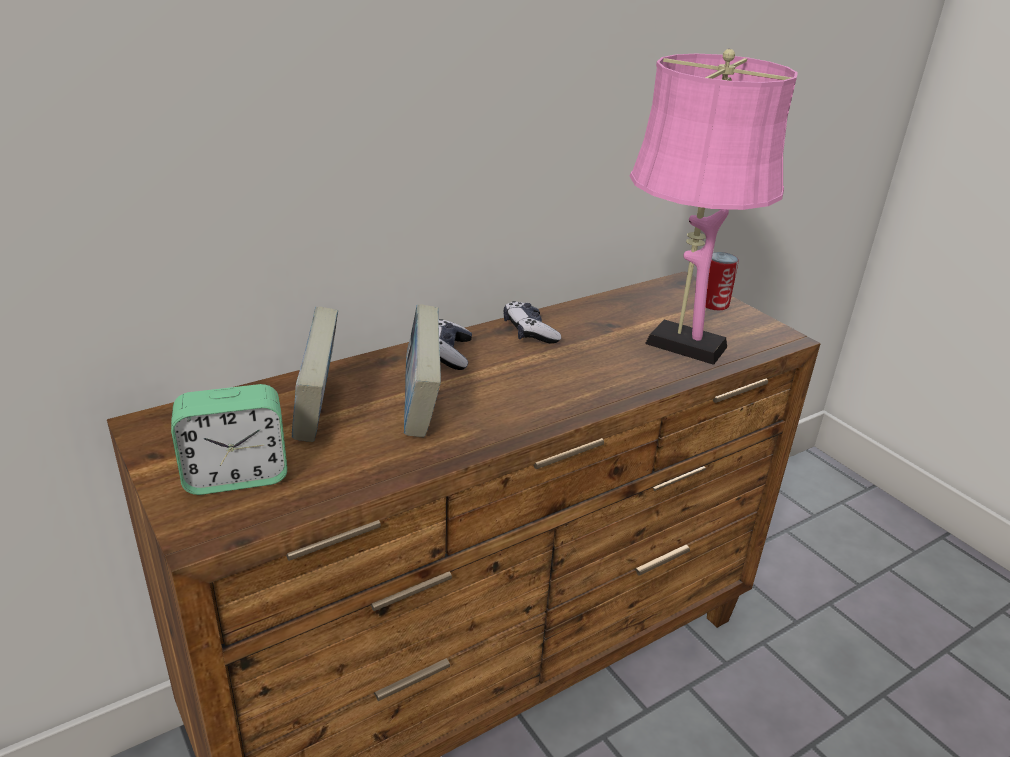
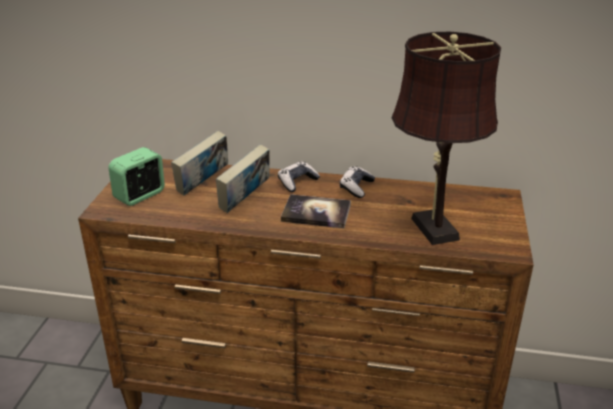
camera: 45 degrees right, 0 degrees up
(236, 476) = (140, 196): alarm clock -> alarm clock turned 105 degrees clockwise
(537, 383) = (316, 213): none -> book
(678, 343) = (432, 225): pink table lamp -> brown table lamp
(714, 304) = (500, 215): can -> none

